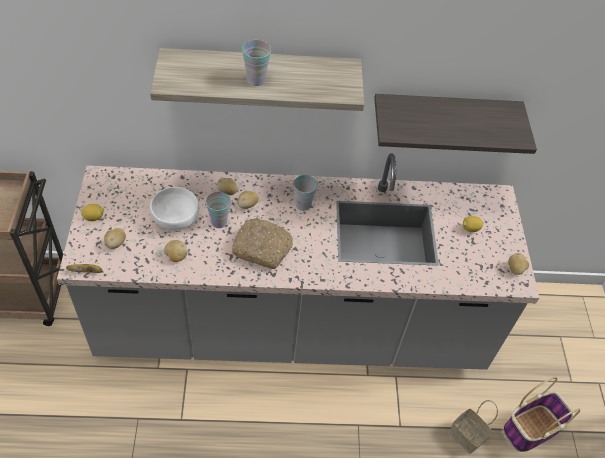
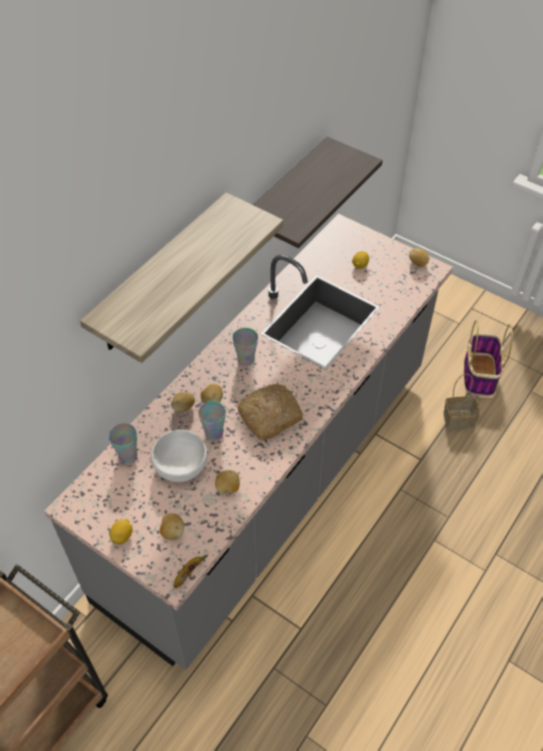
camera: 50 degrees left, 0 degrees up
(256, 80) = (191, 272): cup -> cup (128, 455)

